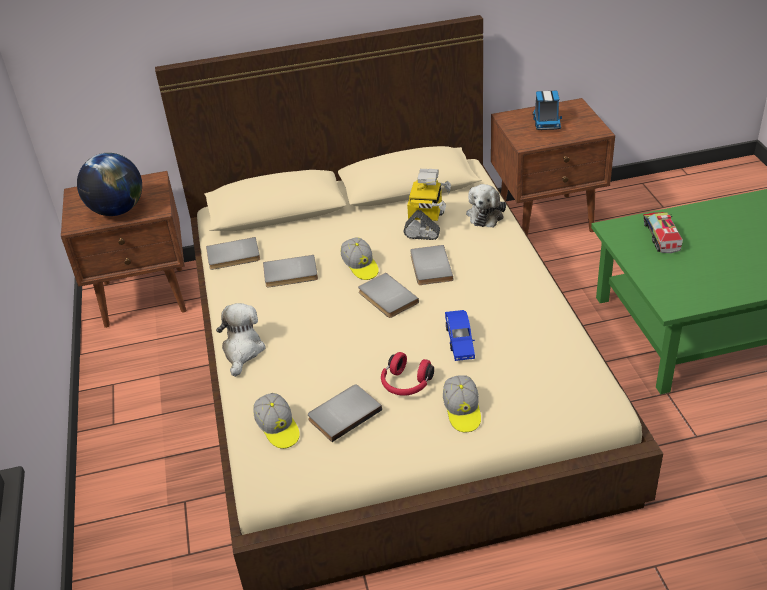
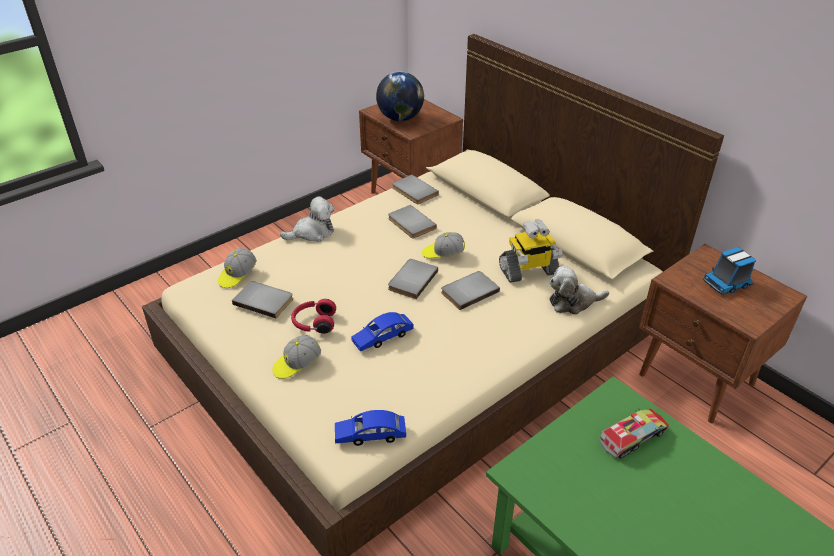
camera: 60 degrees right, 0 degrees up
(360, 266) = (443, 254): cap -> cap turned 60 degrees clockwise
(587, 382) = (370, 435): none -> blue toy car

